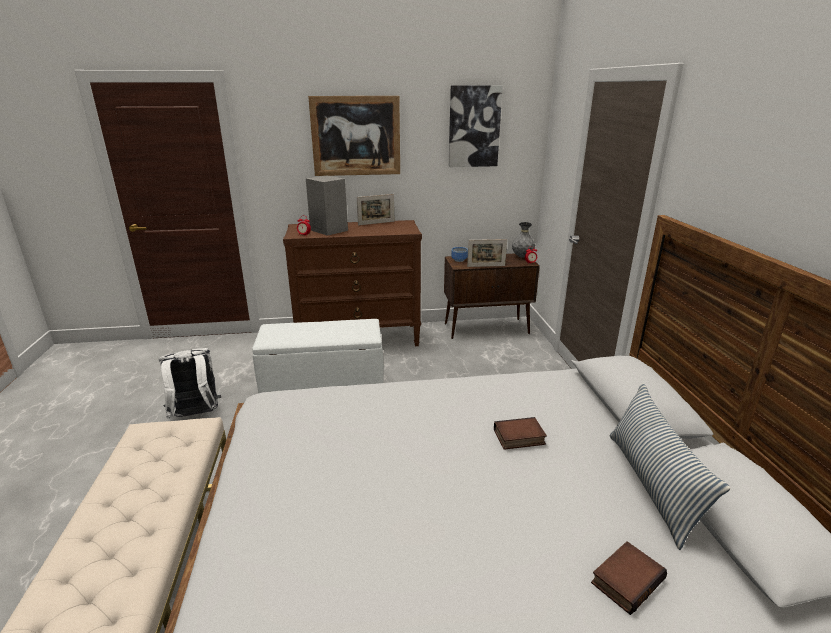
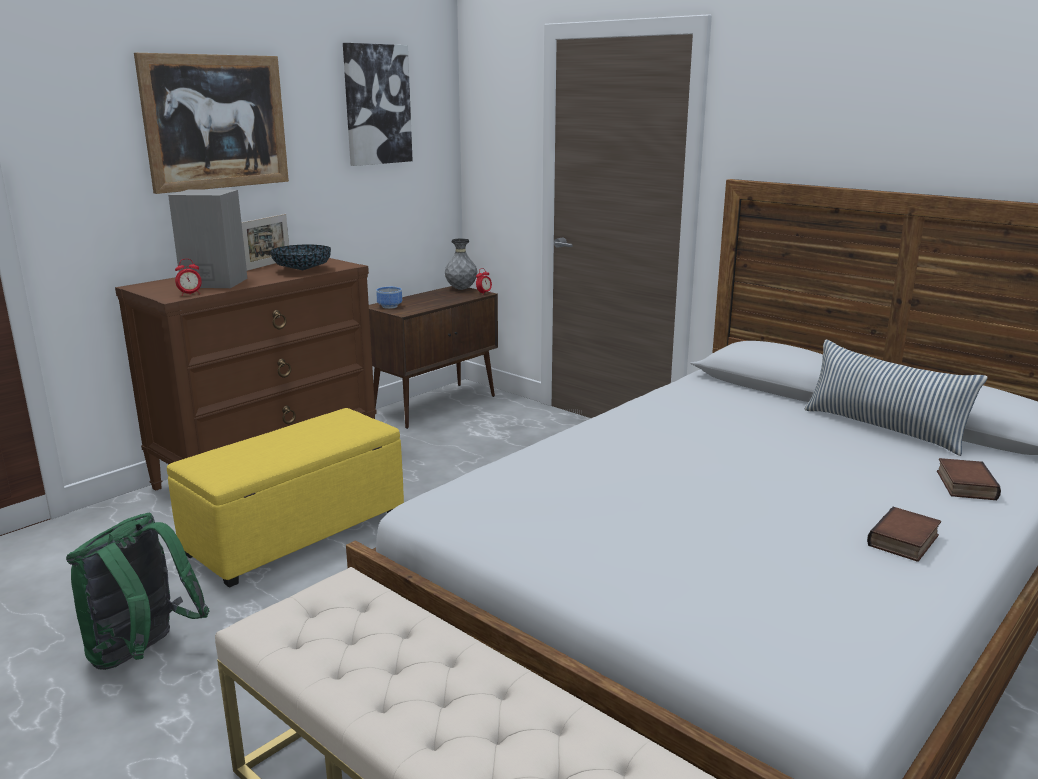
camera: 40 degrees left, 5 degrees down
(196, 415) = (142, 654): white backpack -> green backpack
(322, 381) = (296, 533): white ottoman -> yellow ottoman
(383, 230) = (302, 270): none -> bowl
(486, 266) = (437, 306): picture frame -> none
(518, 438) = (747, 436): book -> book (905, 541)

